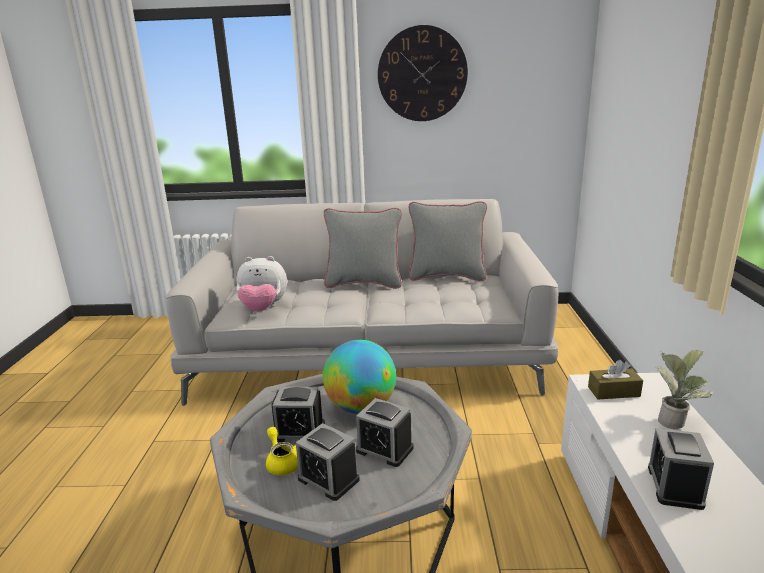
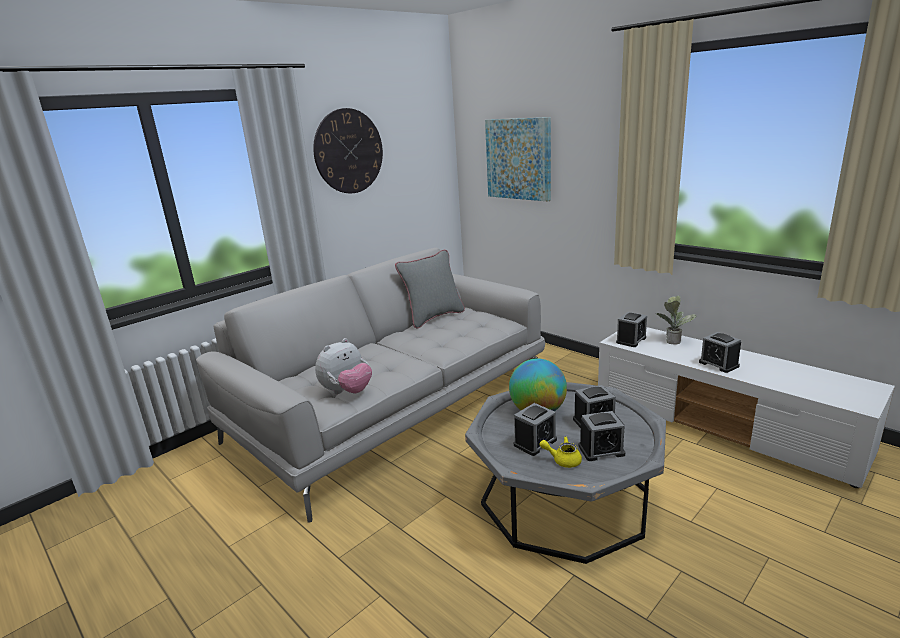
camera: 45 degrees left, 0 degrees up
(364, 283) = (384, 344): grey pillow -> none
(613, 392) = (631, 340): brown tissue box -> alarm clock
(630, 100) = (518, 159): none -> picture

